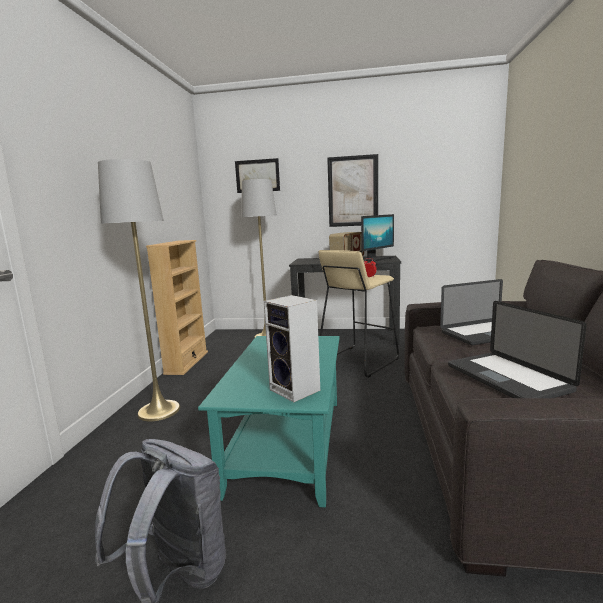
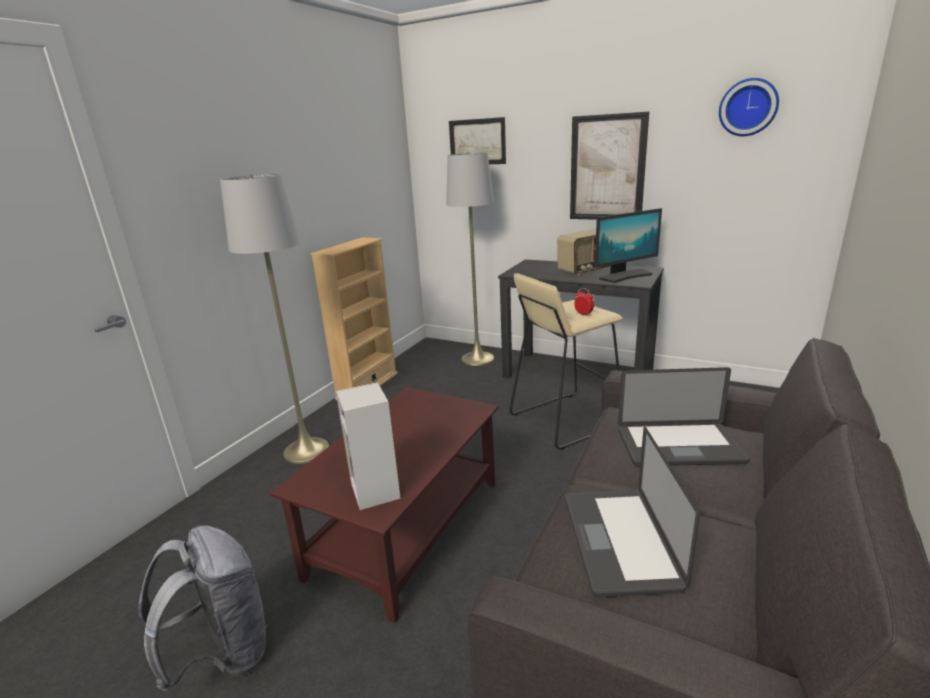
camera: 20 degrees right, 10 degrees up
(288, 444) = (407, 529): turquoise coffee table -> brown coffee table
(437, 151) = (748, 107): none -> wall clock

